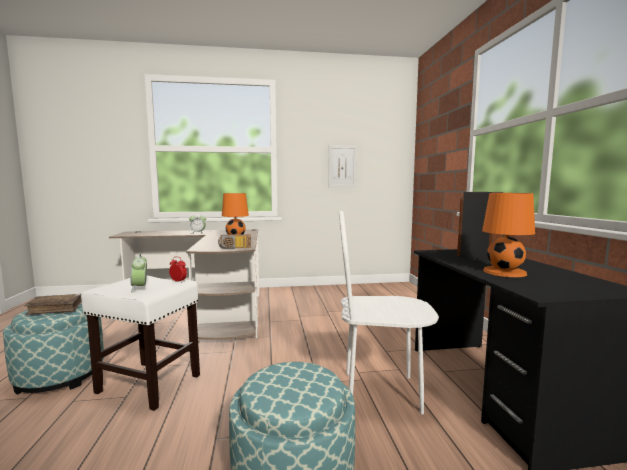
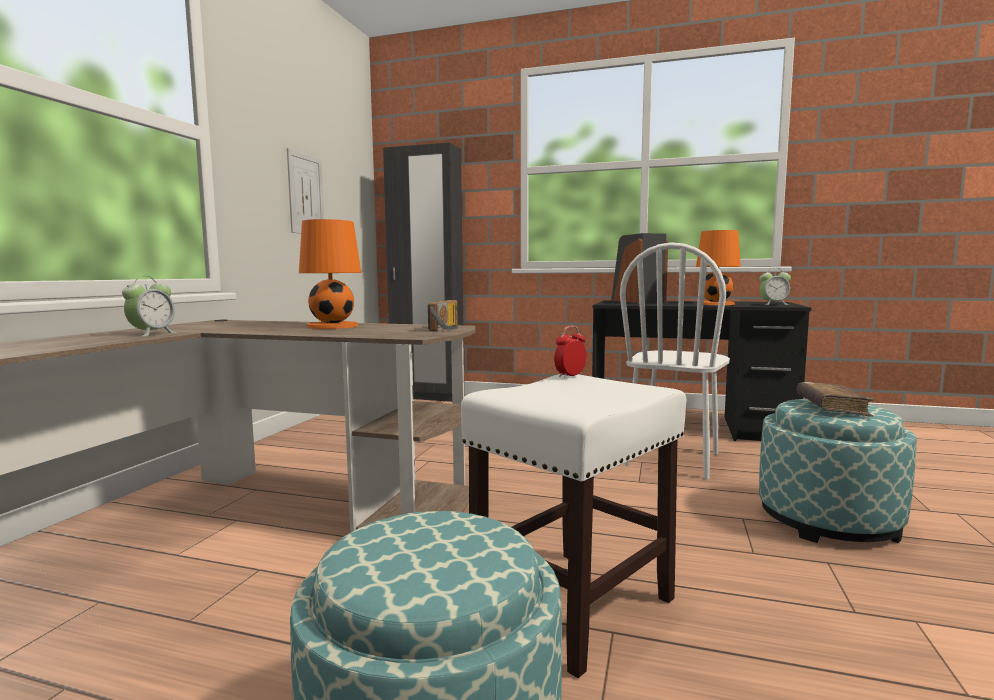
camera: 65 degrees left, 0 degrees up
(56, 309) = (433, 543): brown book -> brown book (832, 408)
(140, 288) = (596, 392): alarm clock -> alarm clock (773, 304)
(413, 293) = (427, 397): none -> black wardrobe

